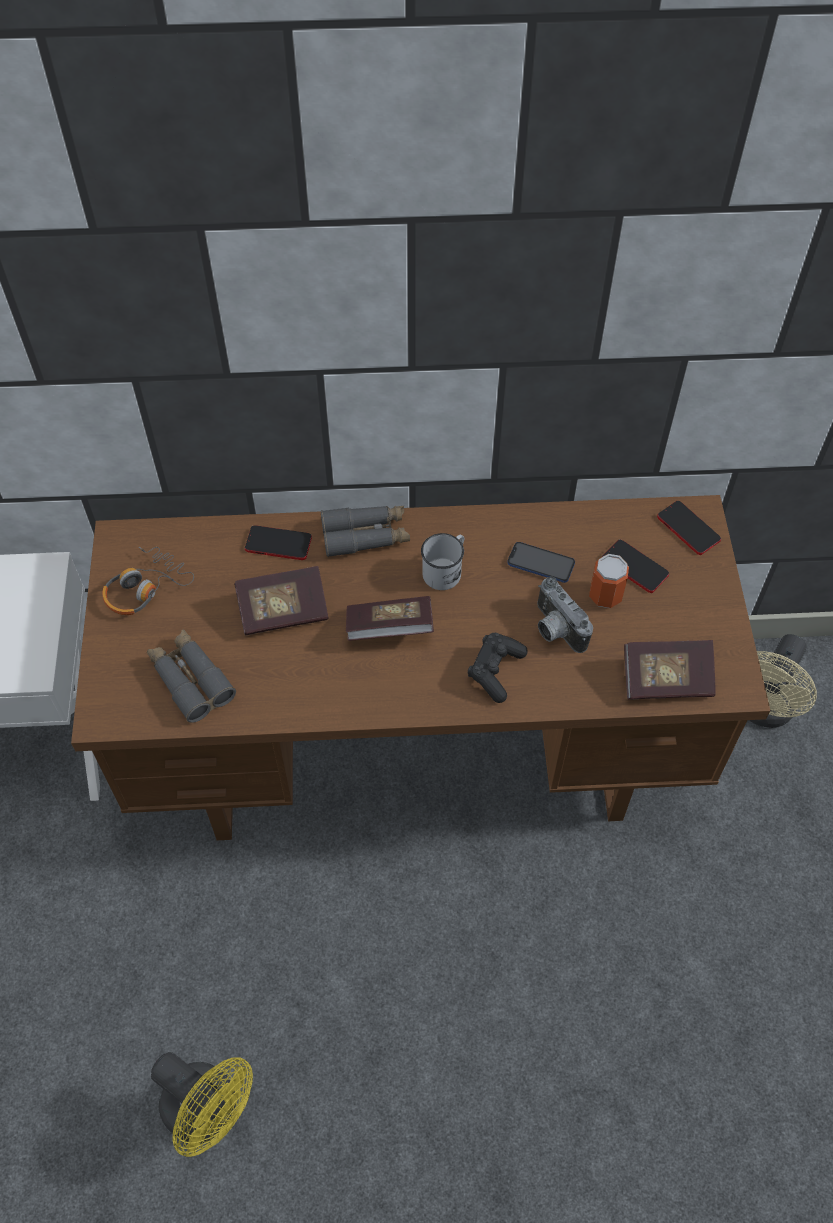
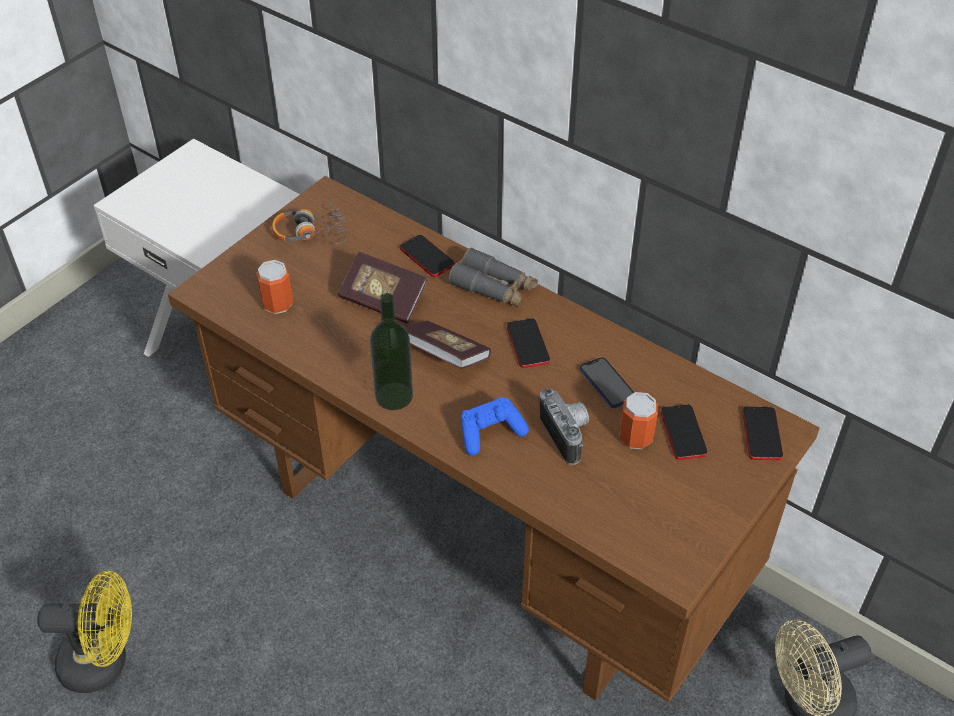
camera: 40 degrees right, 10 degrees down
(190, 680) = (277, 304): grey binoculars -> can
(210, 1111) = (105, 663): yellow fan -> yellow fan turned 75 degrees counterclockwise
(385, 695) = (394, 396): none -> bottle
(445, 570) = (528, 344): white mug -> phone
(495, 671) = (490, 433): black game controller -> blue game controller
(555, 629) = (568, 435): camera -> camera turned 150 degrees clockwise
(666, 680) = (620, 527): book -> none

